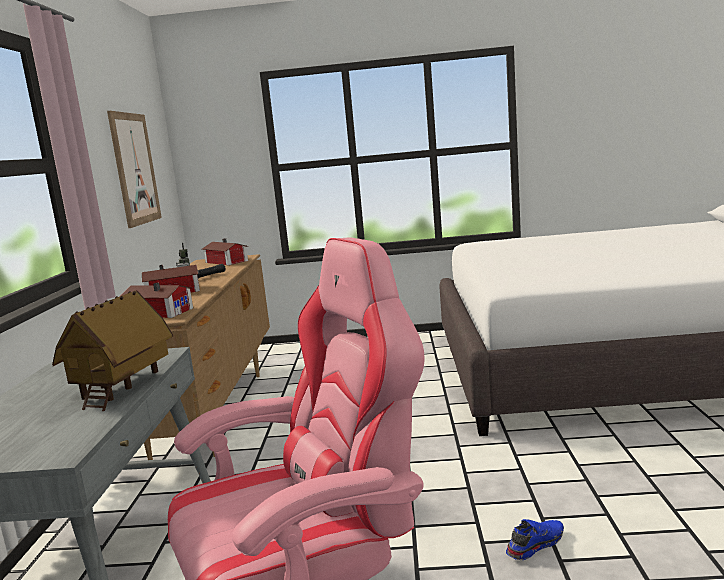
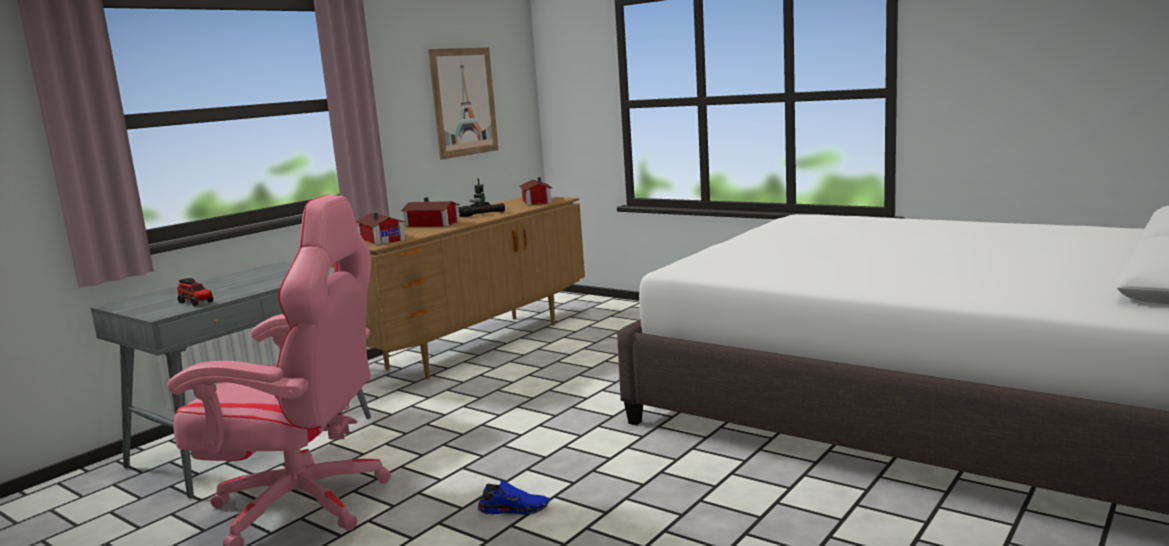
camera: 35 degrees right, 0 degrees up
(77, 426) = (196, 302): none -> toy truck
(123, 387) = (260, 286): toy house -> none

